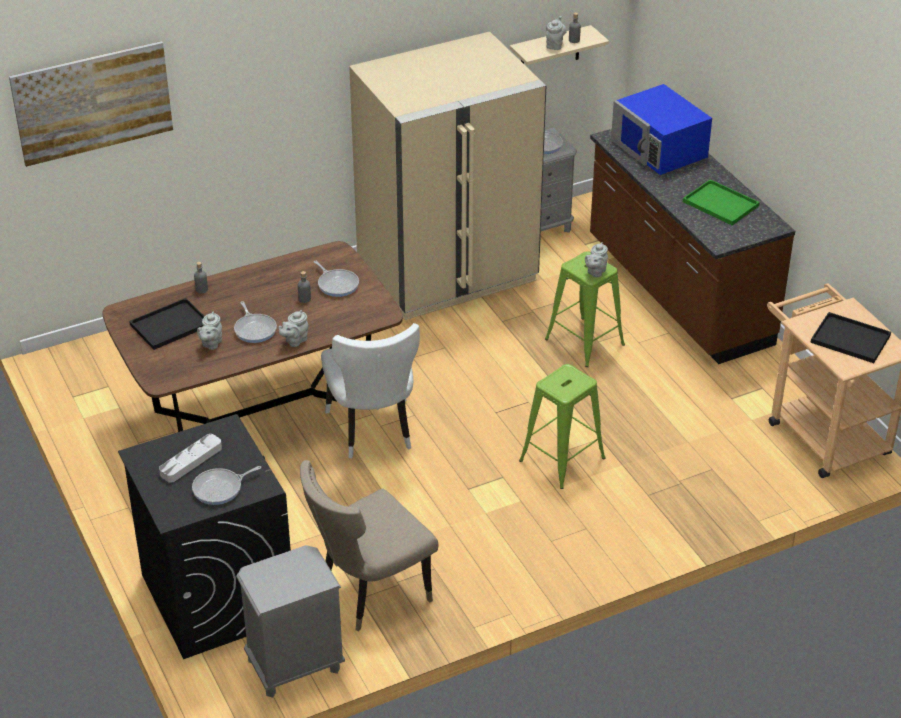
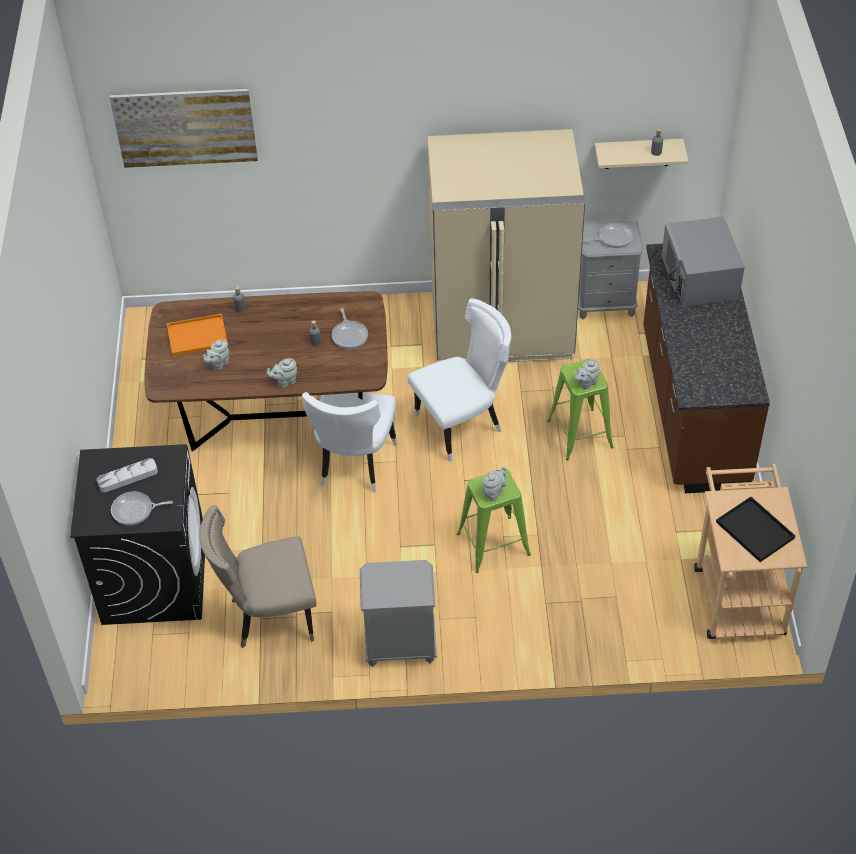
camera: 25 degrees right, 10 degrees up
(169, 326) = (196, 336): black tray -> orange tray
(255, 329) = (260, 360): frying pan -> none
(293, 666) = (177, 661): grey nightstand -> grey nightstand (400, 645)
(462, 365) = (462, 424): none -> white chair
(555, 45) = (635, 153): grey teapot -> grey teapot (494, 492)
(659, 148) = (700, 277): blue microwave -> grey microwave
(719, 203) = (717, 353): green tray -> none

